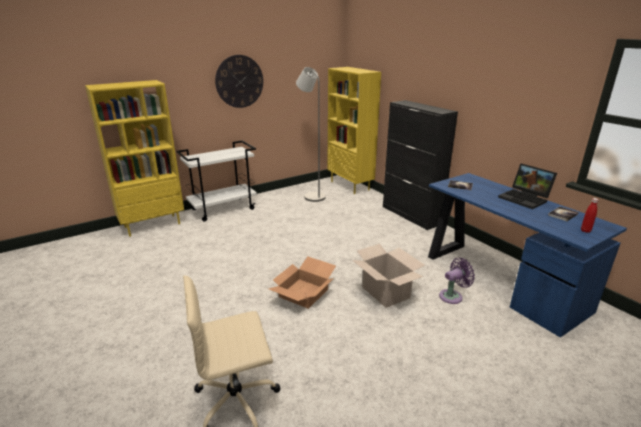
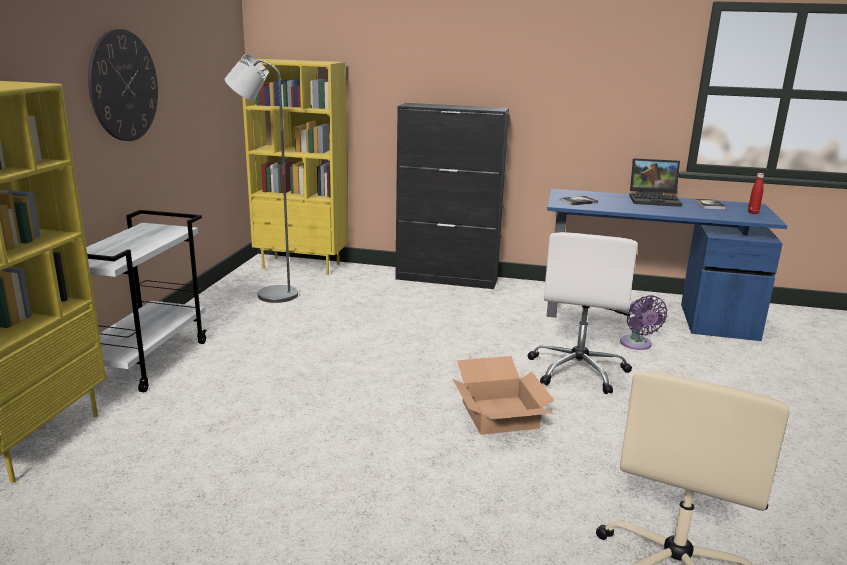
camera: 45 degrees left, 5 degrees down
(385, 292) = (578, 370): cardboard box -> white office chair
(452, 296) = (637, 344): purple fan -> purple fan turned 150 degrees clockwise

